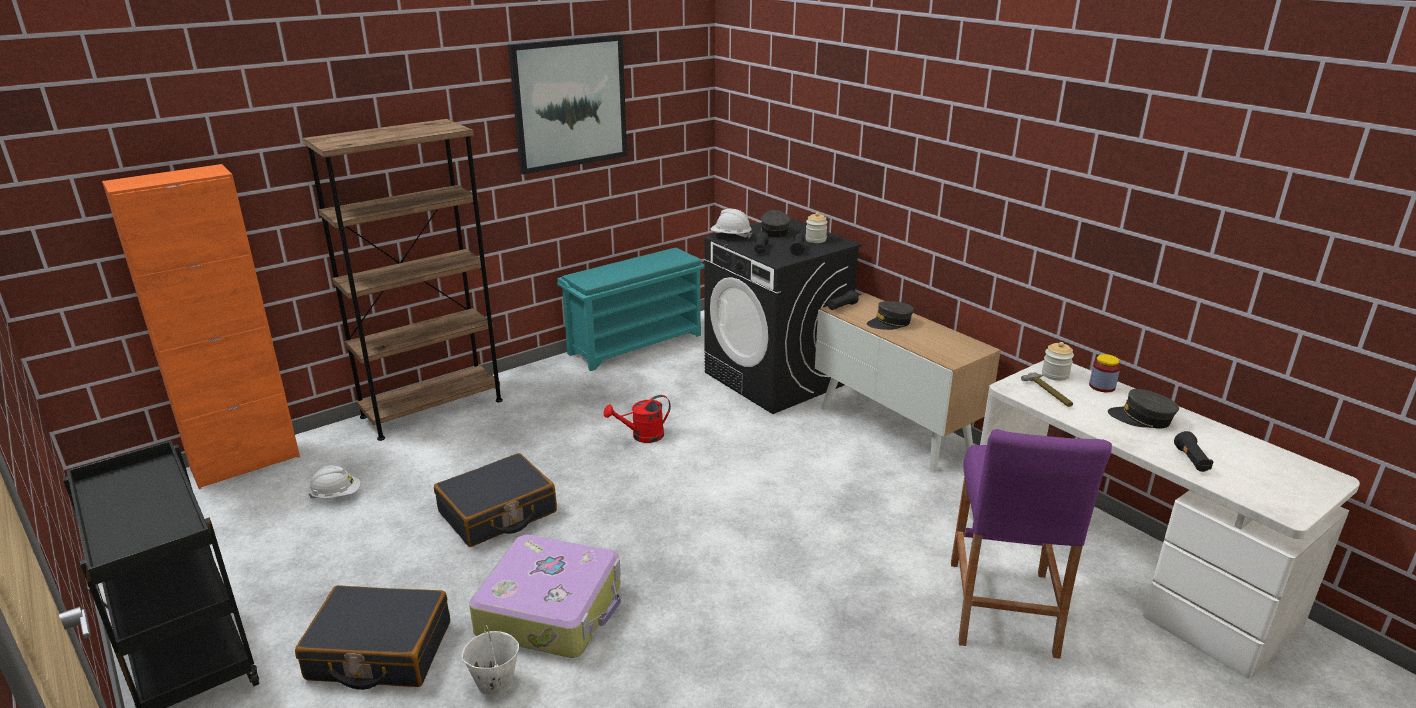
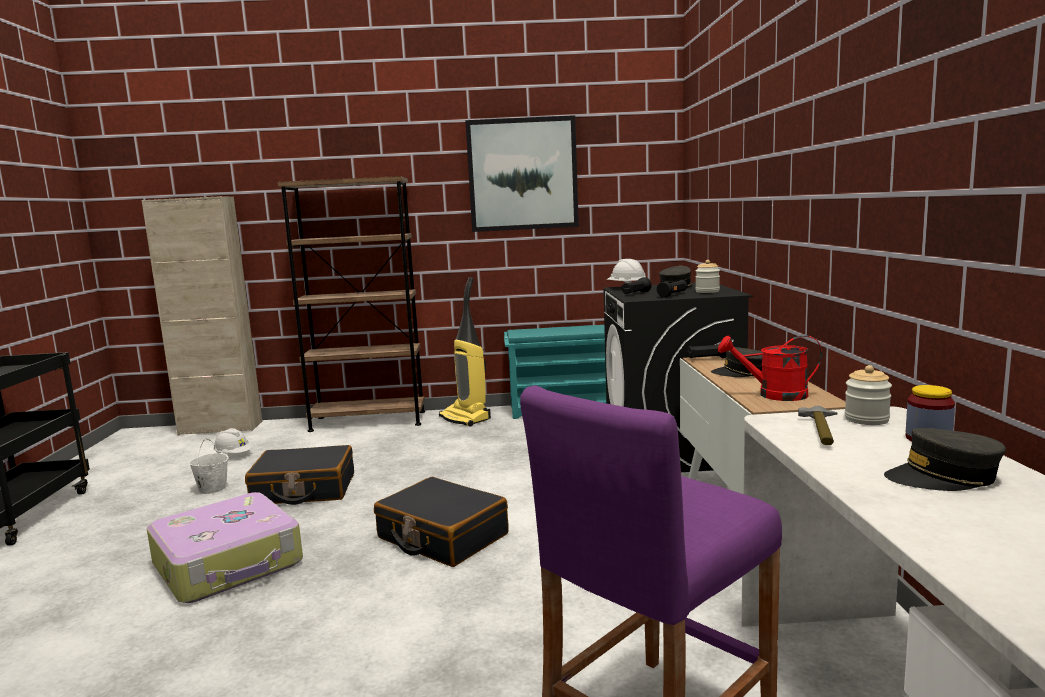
camera: 35 degrees right, 15 degrees down
(246, 463) = (220, 428): orange cabinet -> beige cabinet
(379, 651) = (94, 551): black suitcase -> black suitcase (442, 537)
(494, 682) = (112, 599): white bucket -> white bucket (212, 489)
(541, 381) = (466, 418): none -> vacuum cleaner
(642, 436) = (486, 467): red watering can -> red watering can (773, 395)
(1141, 418) = (943, 477): grey cap -> grey cap turned 60 degrees counterclockwise
(1191, 461) = (963, 538): black flashlight -> none

